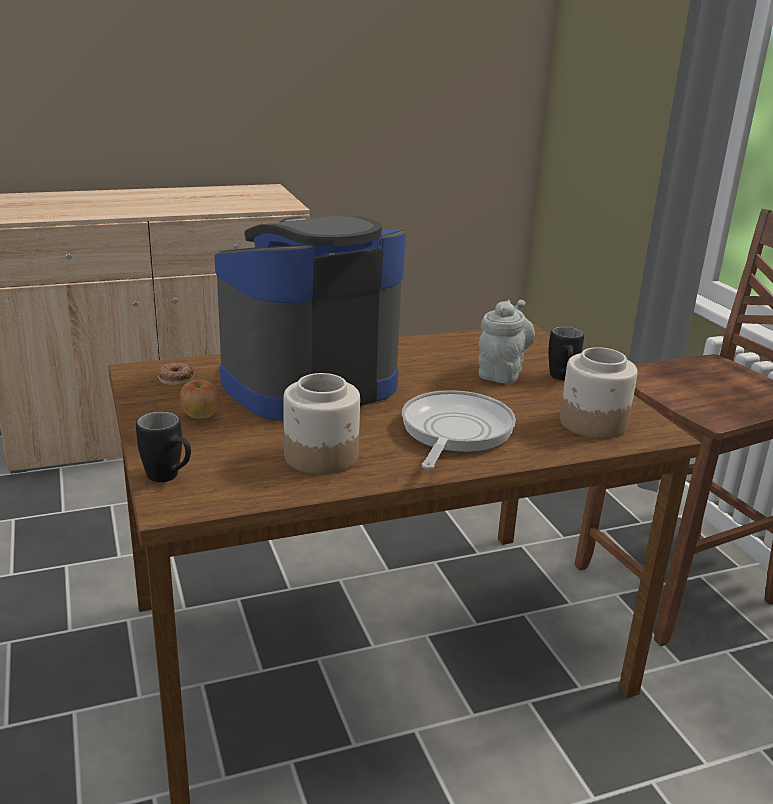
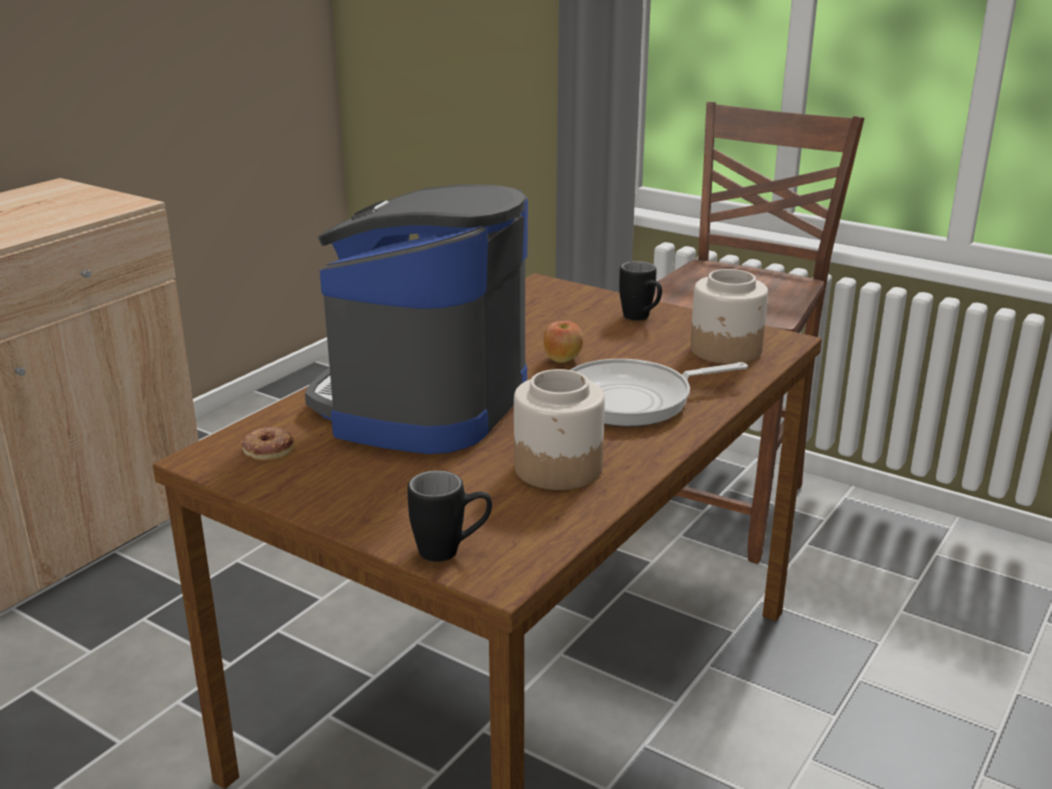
camera: 35 degrees left, 0 degrees up
(200, 416) = (369, 478): apple -> apple (563, 359)
(454, 432) = (633, 400): frying pan -> frying pan turned 90 degrees counterclockwise
(501, 372) = (582, 330): grey teapot -> none

